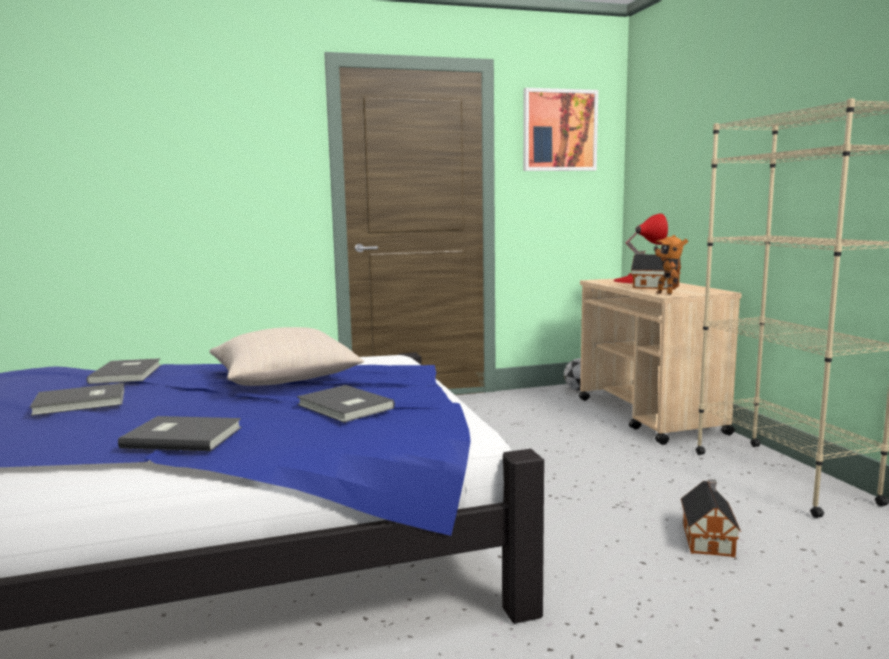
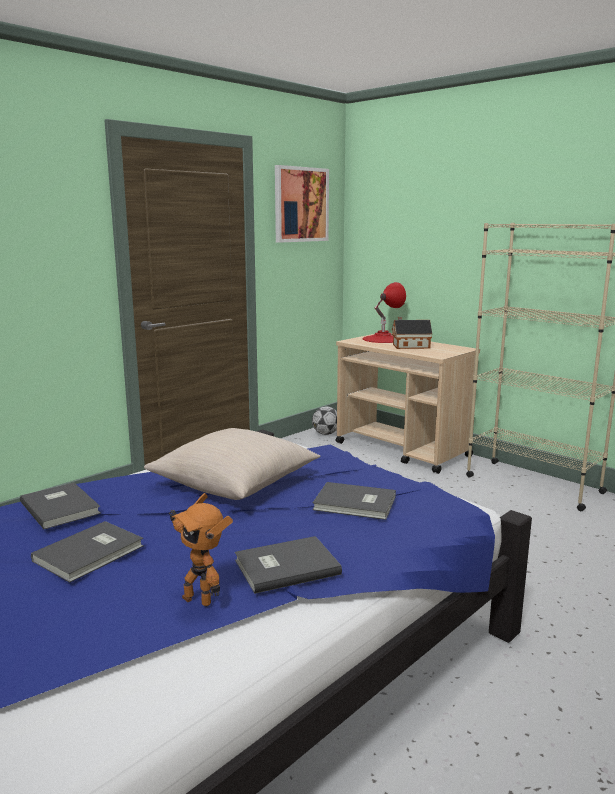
camera: 30 degrees left, 5 degrees up
(666, 293) = (434, 354): toy robot -> toy robot (199, 599)
(708, 538) = (543, 542): toy house -> none

